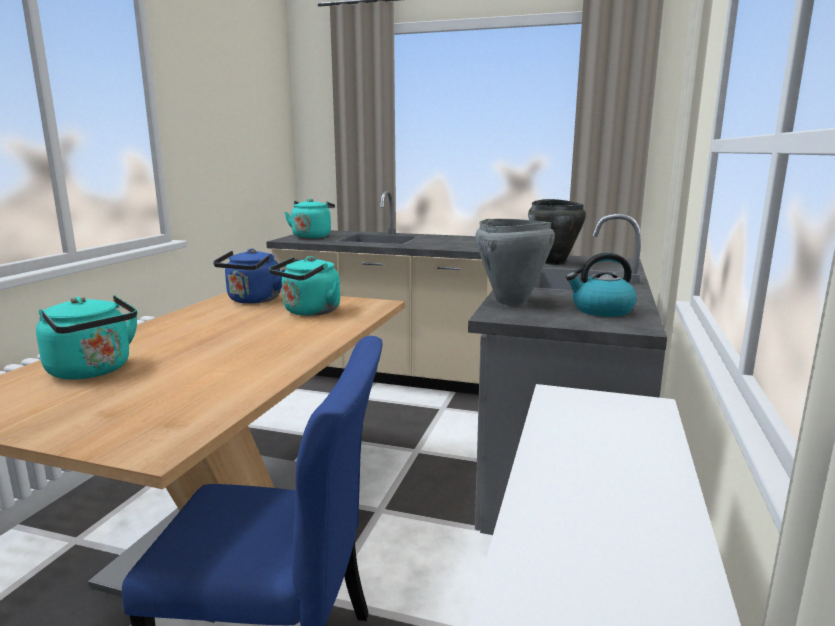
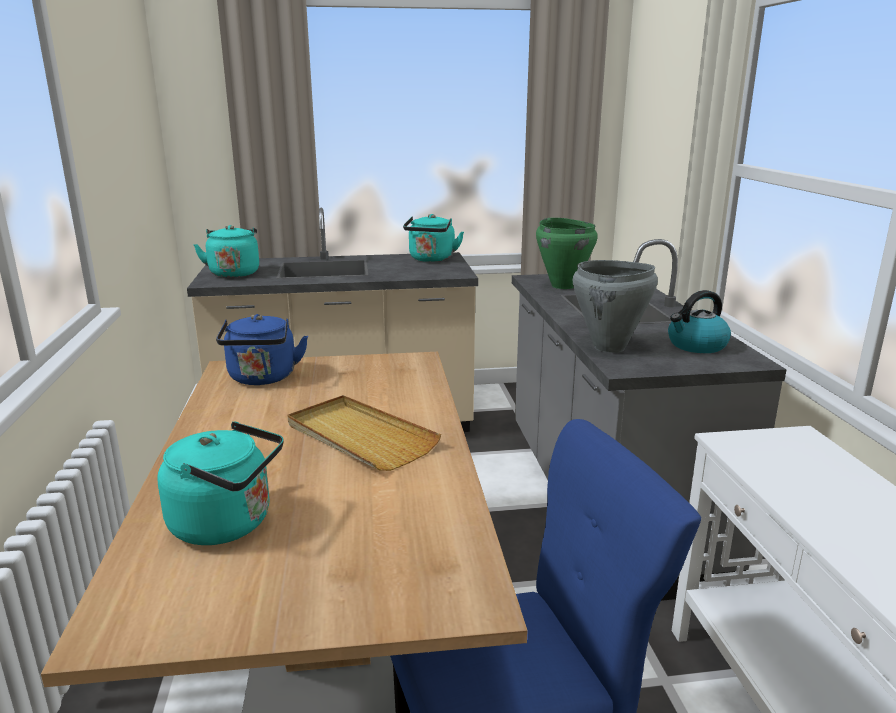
camera: 25 degrees left, 5 degrees up
(256, 341) = (359, 437): none -> beige tray
(309, 312) = (357, 385): turquoise kettle -> turquoise kettle (431, 259)
(553, 262) = (563, 286): black cooking pot -> green cooking pot

